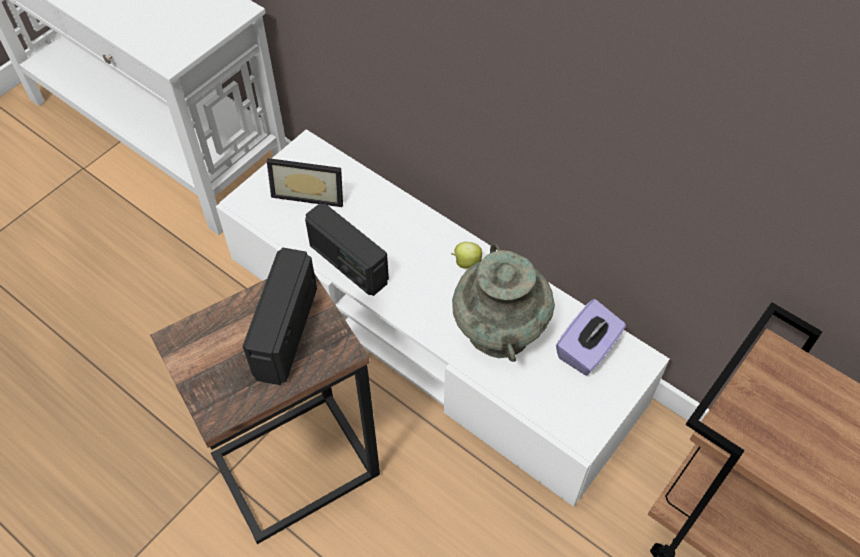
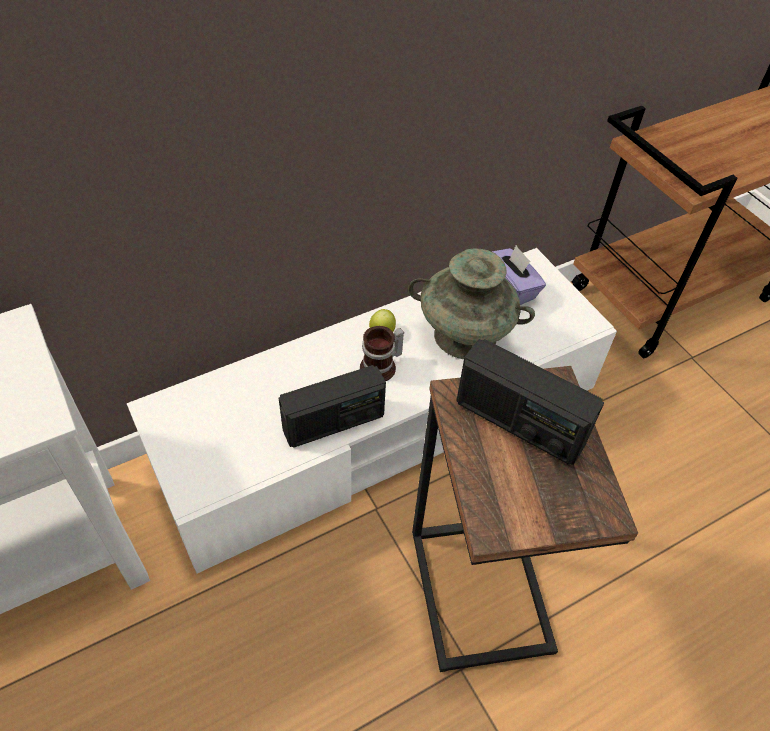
camera: 70 degrees left, 5 degrees down
(309, 192) = (219, 427): picture frame -> none
(424, 276) = (382, 368): none -> mug

